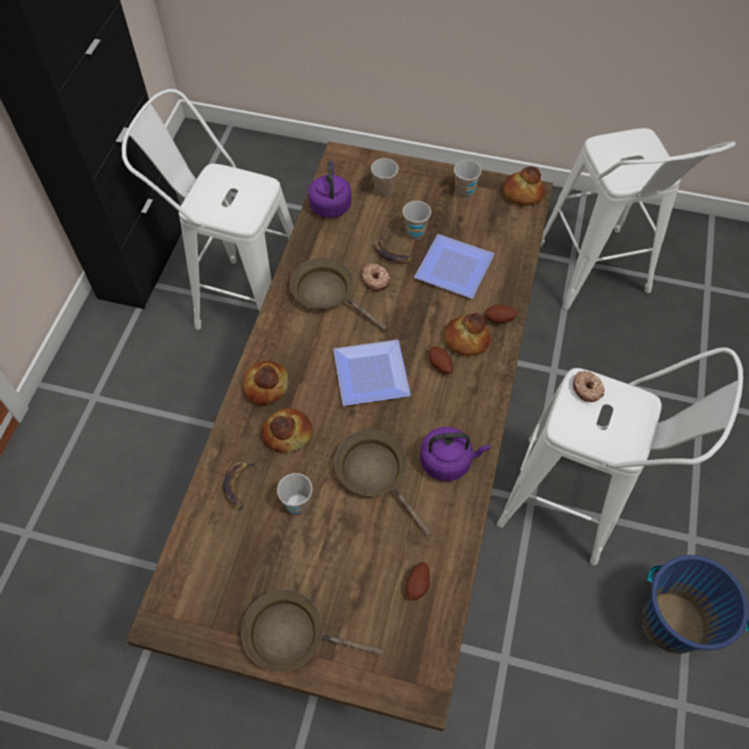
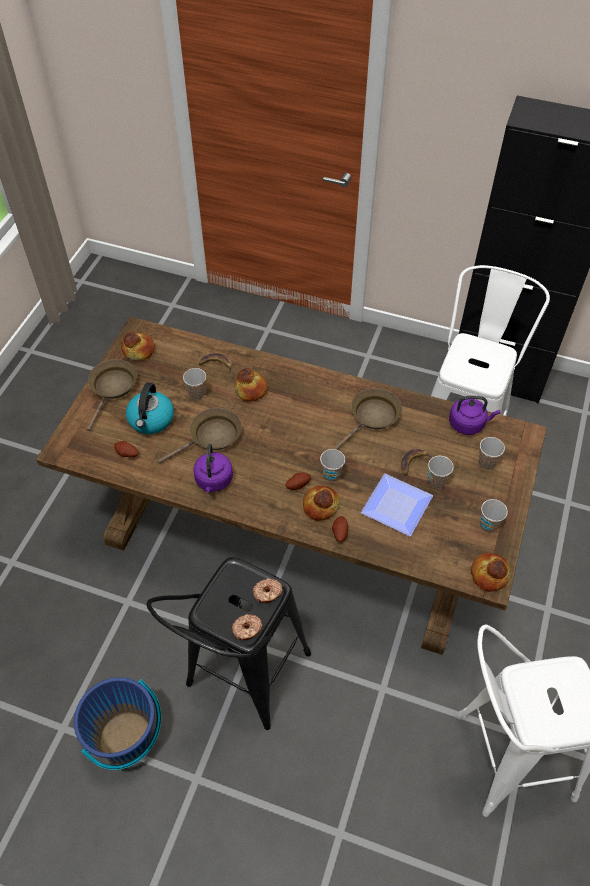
camera: 95 degrees right, 5 degrees down
(265, 386) = (291, 378): bread -> bread (139, 350)
(351, 561) = (151, 420): none -> kettle
(373, 372) = (296, 441): plate -> none
(376, 280) = (385, 449): donut -> donut (247, 629)
(420, 331) = (331, 475): none -> cup
(576, 505) = (241, 680): white stool -> black stool

